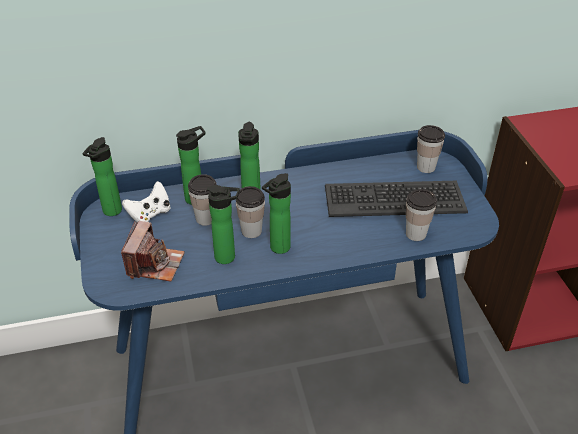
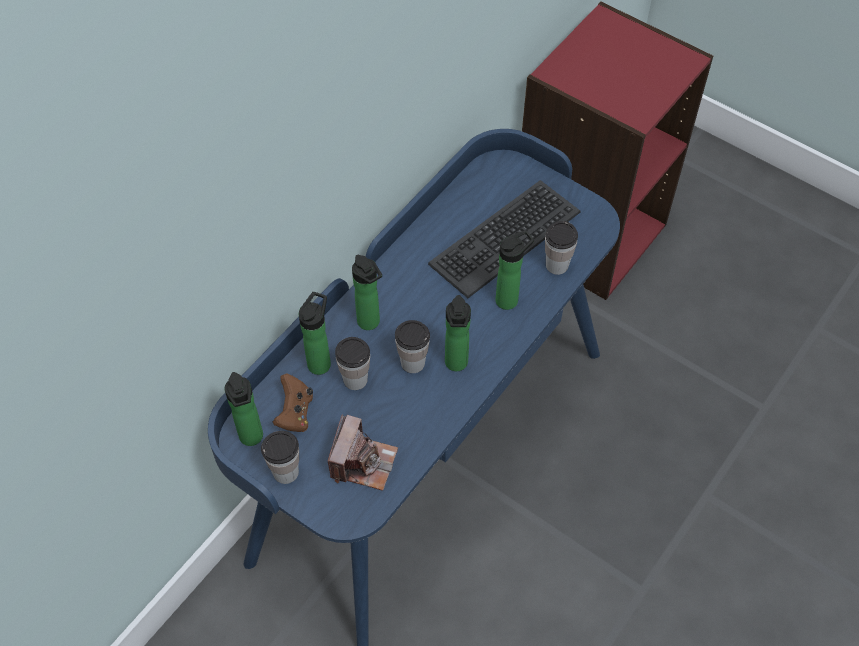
camera: 40 degrees left, 15 degrees up
(150, 214) = (295, 413): white game controller -> brown game controller
(155, 264) = (363, 462): camera -> camera turned 45 degrees clockwise
(228, 257) = (422, 406): bottle -> bottle (509, 299)
(426, 167) = (498, 180): cup -> cup (285, 472)

